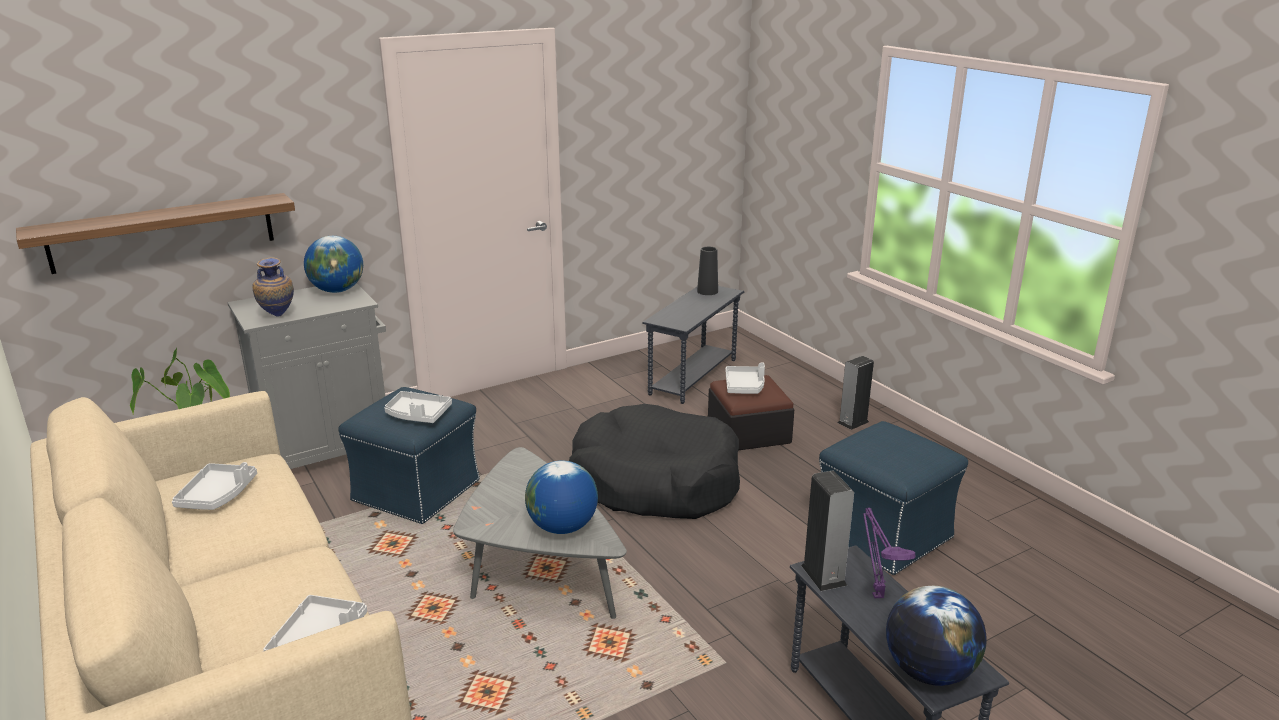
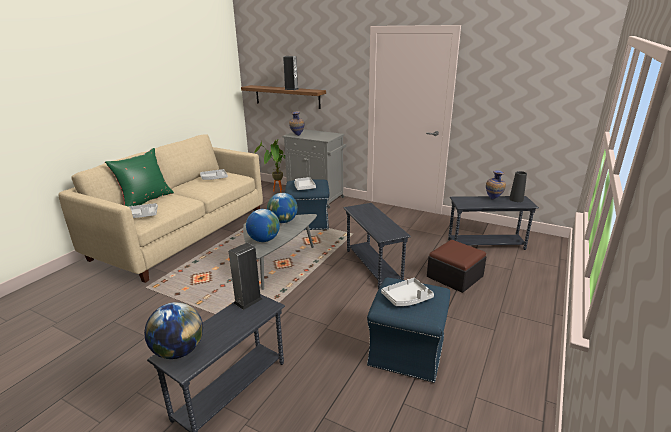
camera: 60 degrees right, 0 degrees up
(209, 624) = (145, 200): none -> green pillow
(337, 290) = (330, 135): globe -> globe (283, 221)
(655, 481) = (373, 266): black dog bed -> grey side table
(689, 302) = (493, 199): none -> vase
(745, 386) = (457, 248): grey tray -> grey tray (407, 298)
(853, 422) = (520, 308): speaker -> speaker (291, 89)
(876, 594) = (240, 320): purple table lamp -> none

